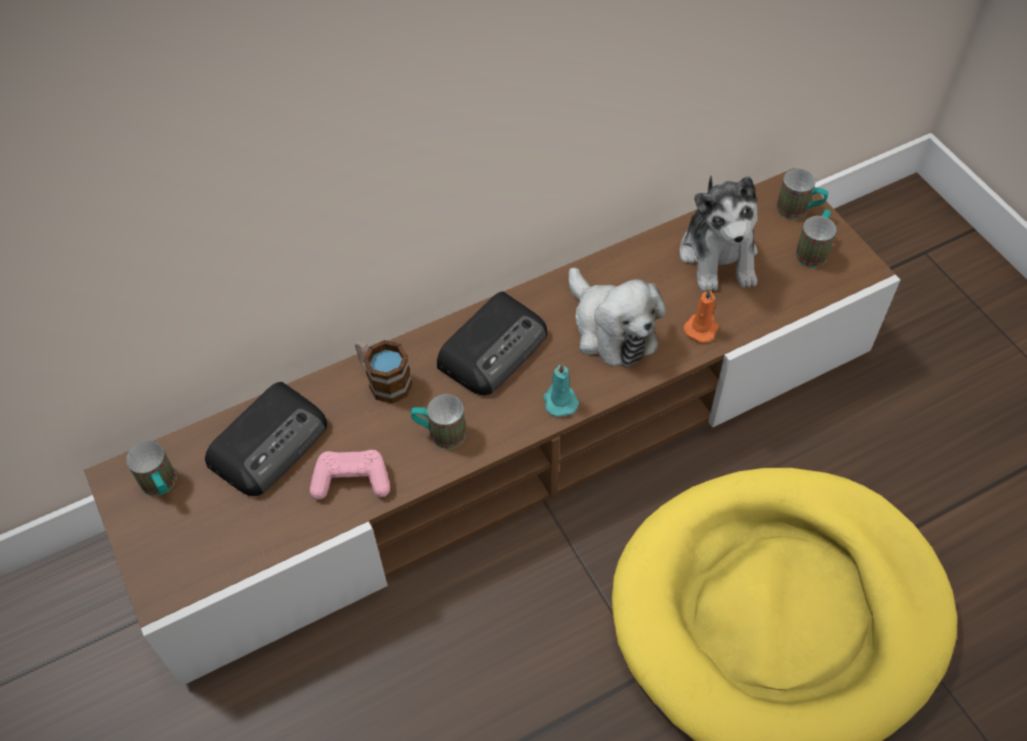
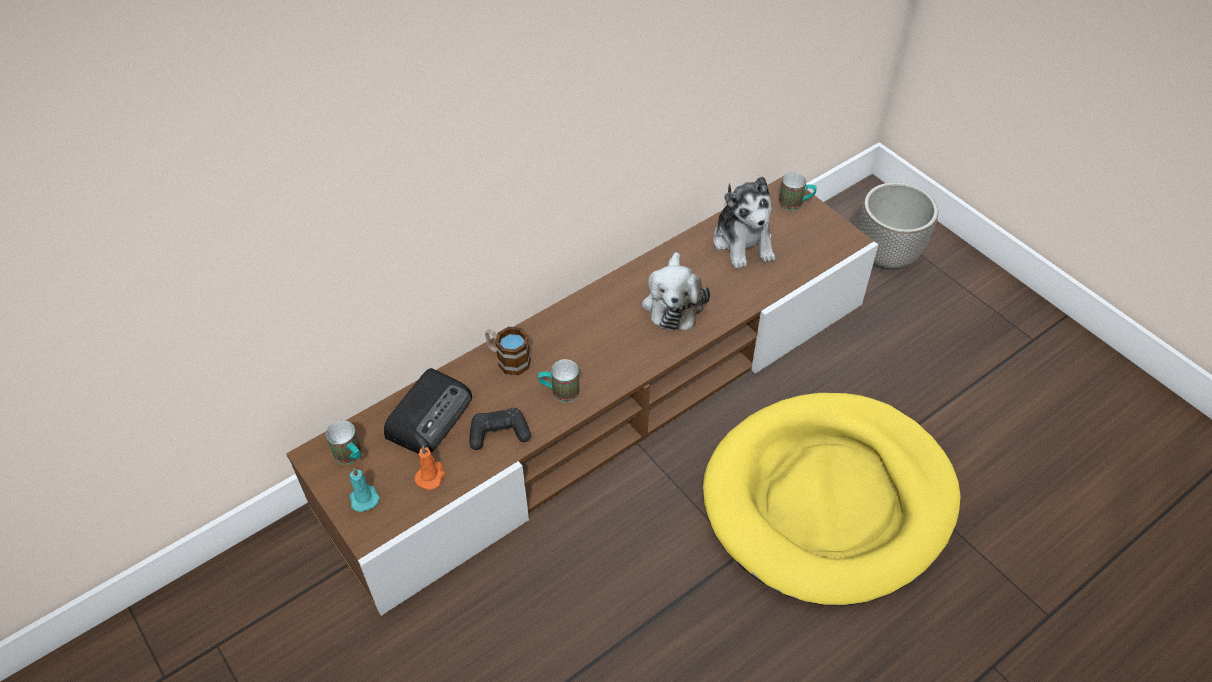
camera: 10 degrees left, 5 degrees down
(351, 480) = (499, 433): pink game controller -> black game controller
(494, 348) = (588, 326): radio -> none
(559, 400) = (645, 357): turquoise candle -> turquoise candle (364, 497)
(611, 329) = (673, 302): plush toy -> plush toy turned 45 degrees clockwise
(702, 327) = (740, 294): orange candle -> orange candle (431, 475)
(813, 250) = (811, 230): mug -> none
(917, 287) = (887, 256): none -> planter

